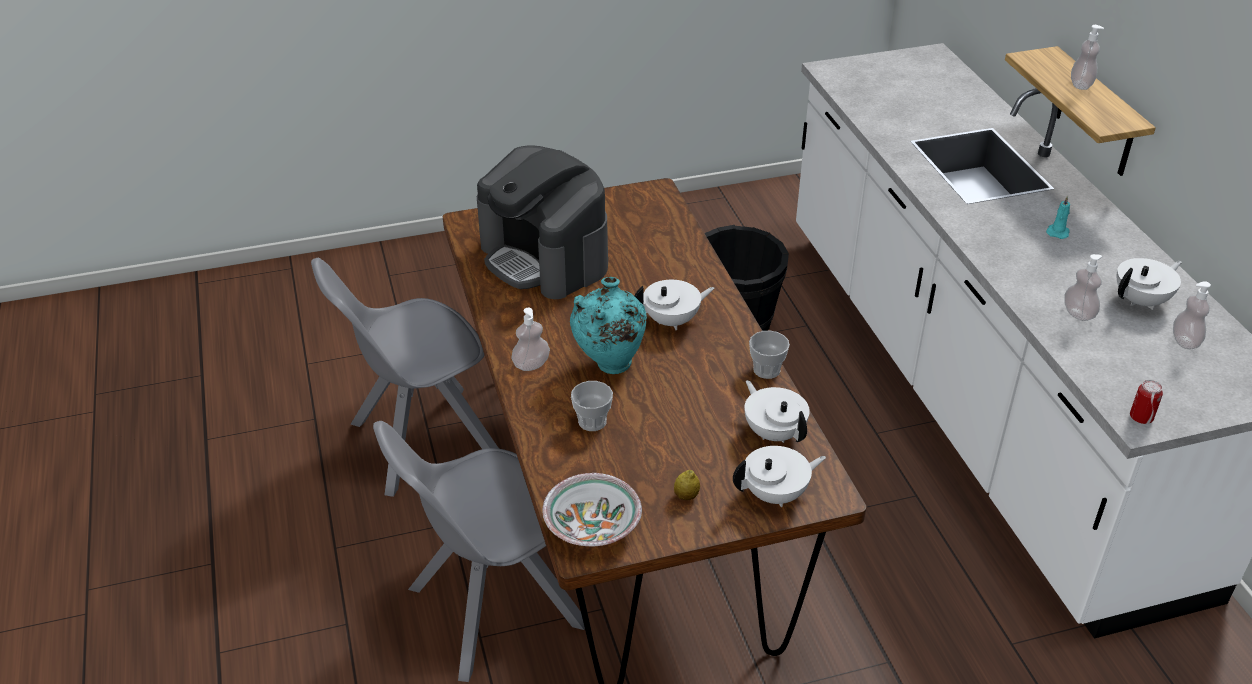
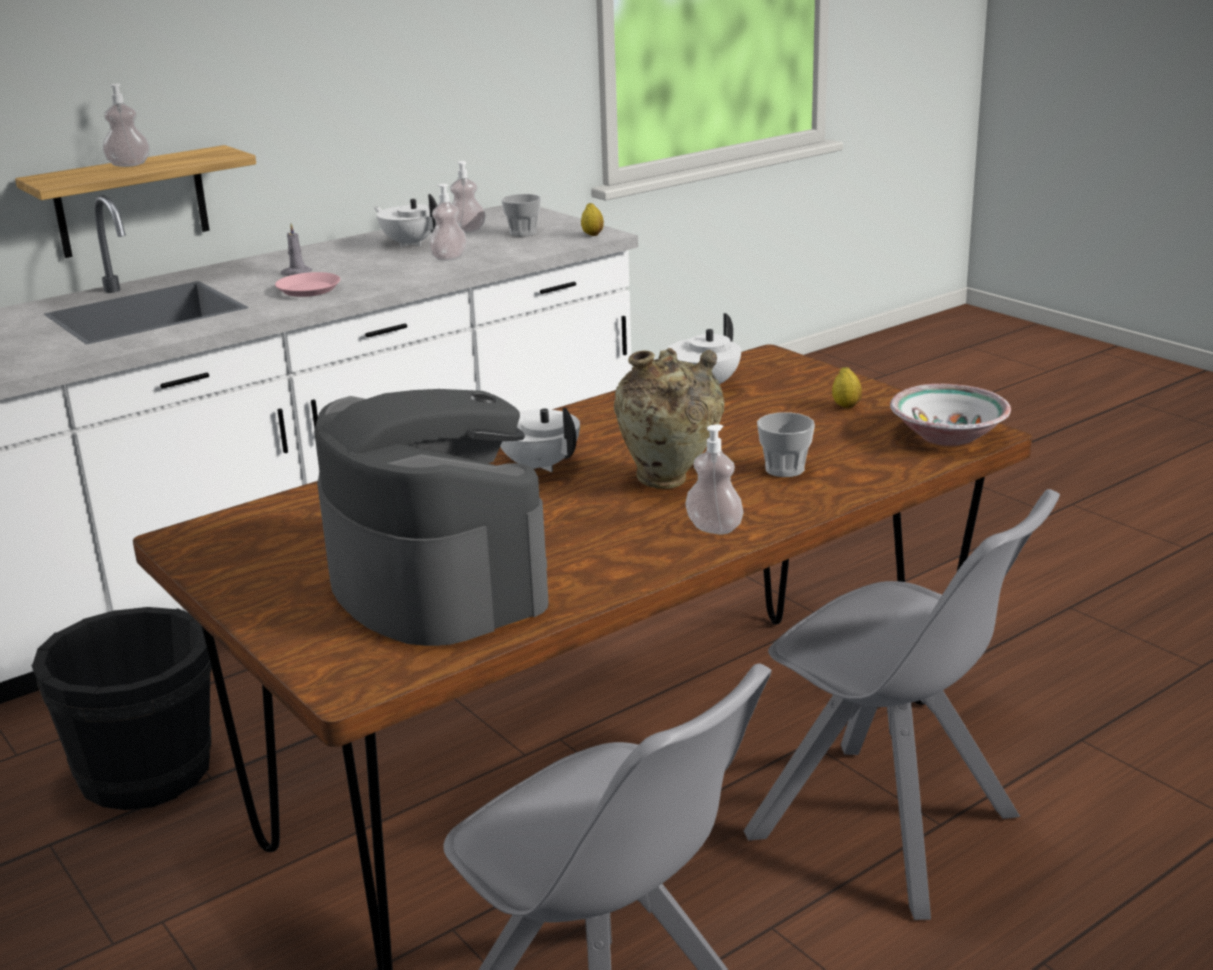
camera: 110 degrees left, 15 degrees down
(545, 258) = (435, 581): coffee machine -> coffee machine turned 60 degrees counterclockwise
(609, 366) = (669, 481): turquoise vase -> beige vase
(766, 370) = (596, 405): cup -> cup (523, 233)
(776, 494) = (794, 374): white teapot -> none
(1003, 233) = (309, 289): none -> pink plate
(1058, 232) = (296, 273): turquoise candle -> grey candle
(1141, 417) = (592, 234): can -> lemon

